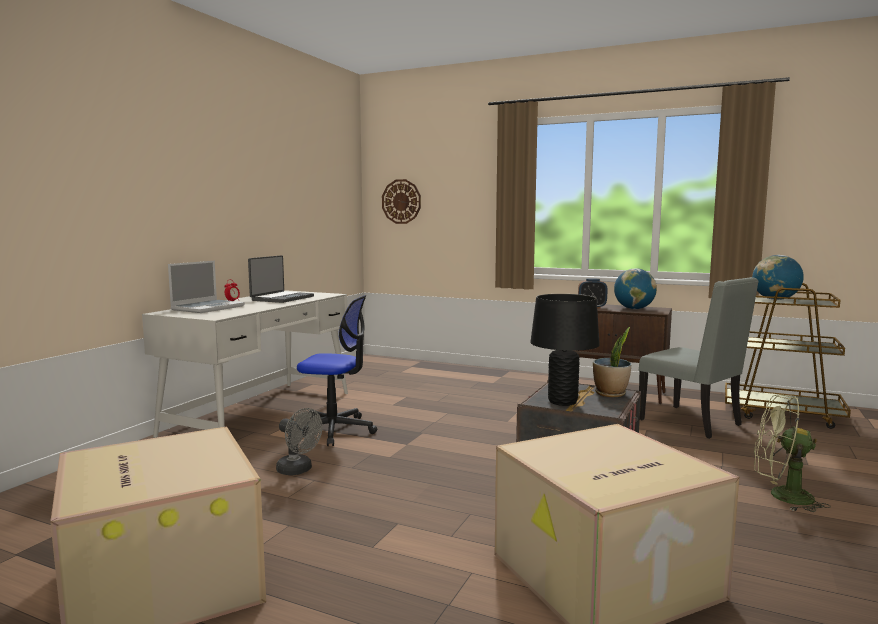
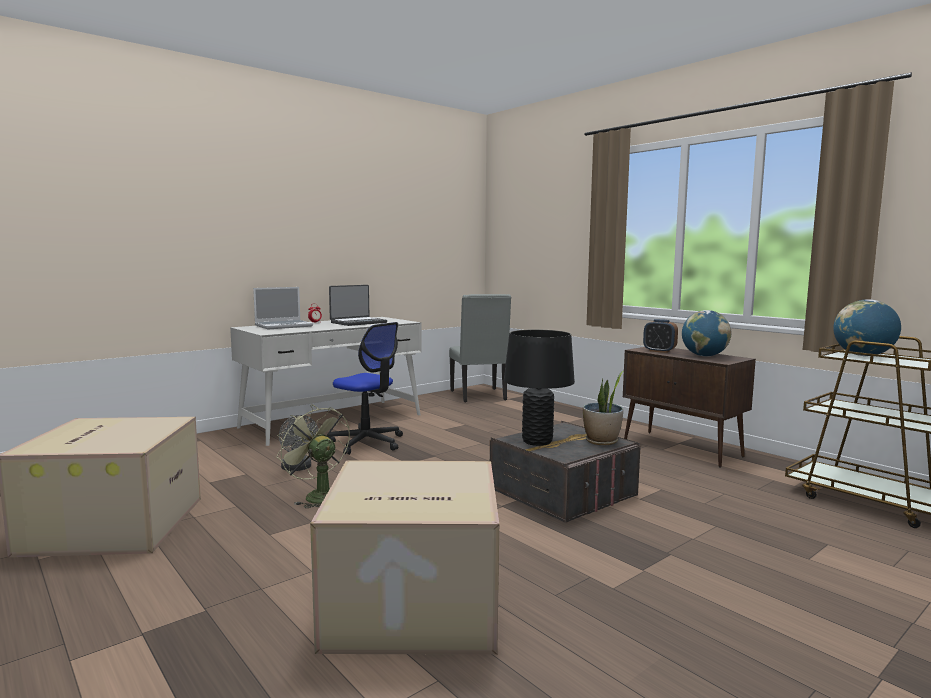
camera: 25 degrees right, 0 degrees up
(401, 201) = (515, 236): wall clock -> none
(692, 422) = (728, 491): grey chair -> grey chair (479, 396)
(781, 496) = (716, 582): green fan -> green fan (317, 495)

